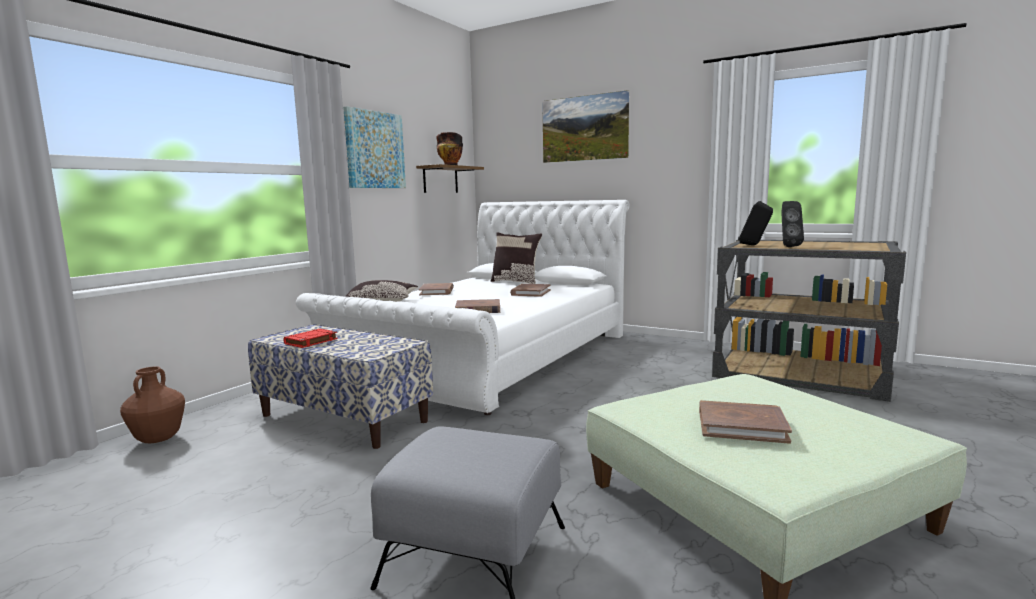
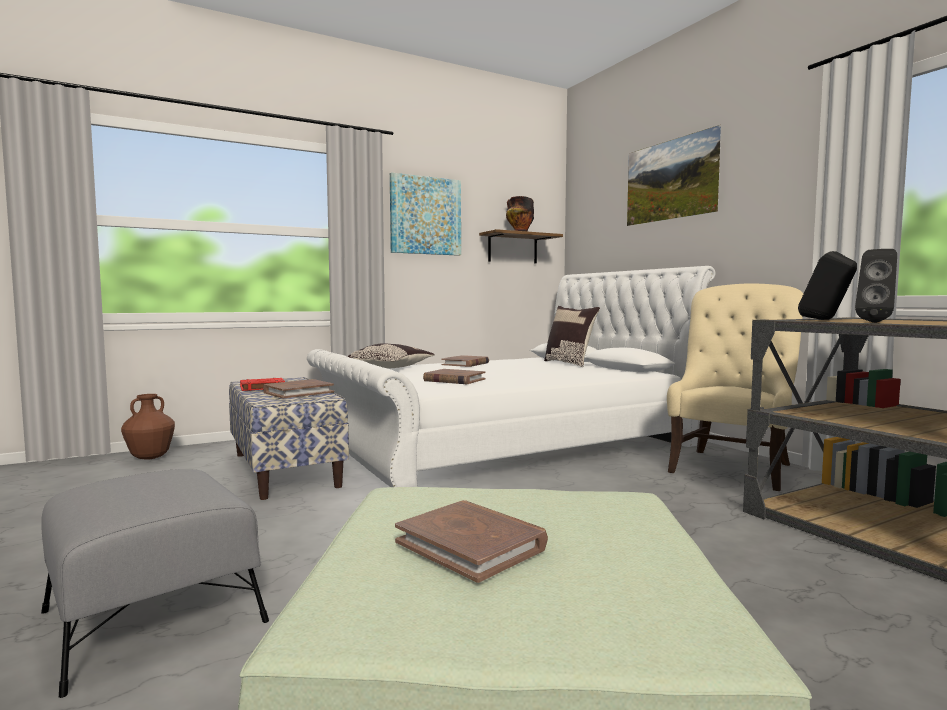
camera: 30 degrees right, 5 degrees down
(530, 292) = (553, 372): brown book -> brown book (298, 392)
(666, 348) = (732, 468): none -> beige chair

